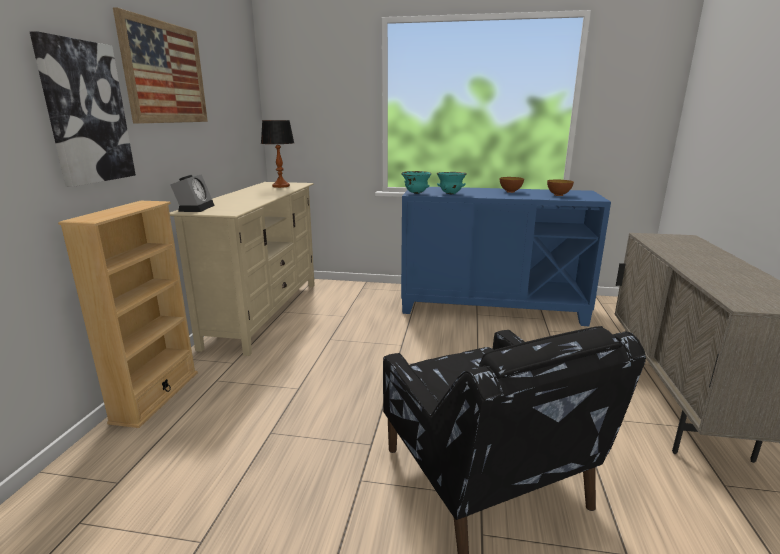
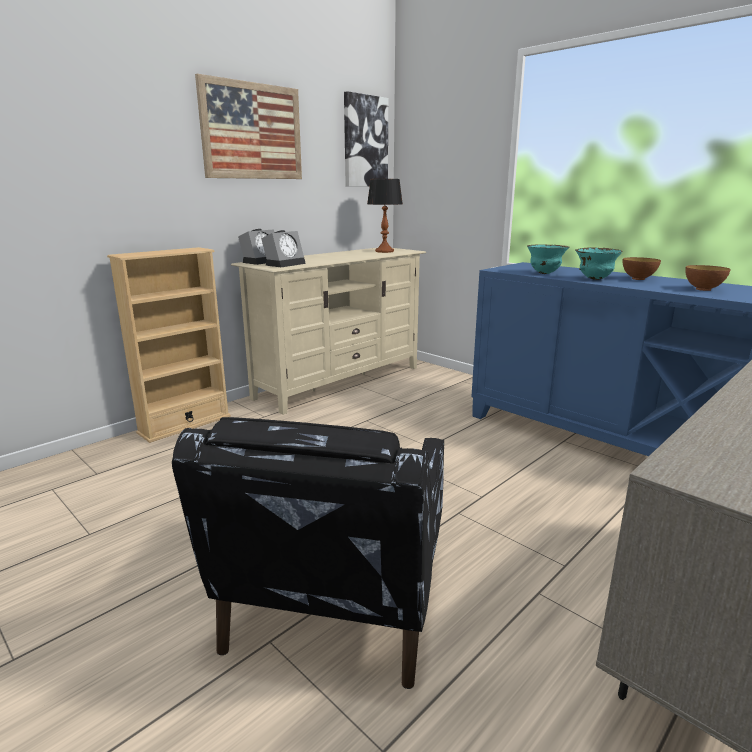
camera: 35 degrees right, 0 degrees up
(85, 113) = (153, 167): picture -> picture (365, 142)
(229, 208) = (285, 264): none -> alarm clock
(415, 193) = (502, 269): turquoise bowl -> turquoise bowl (594, 279)

